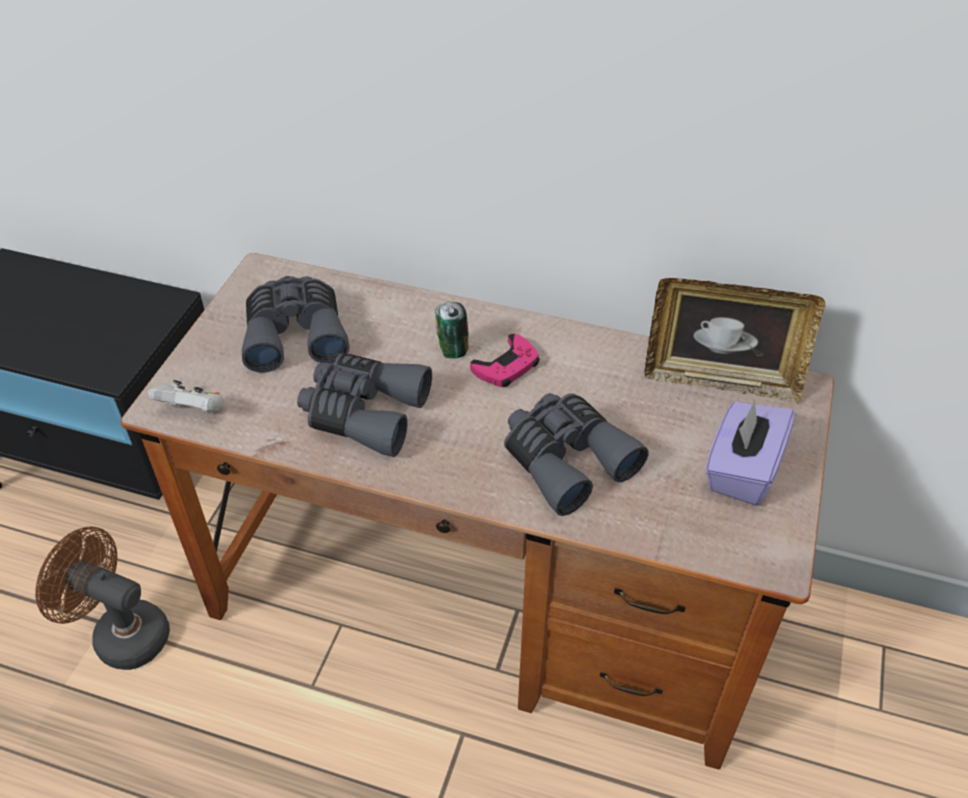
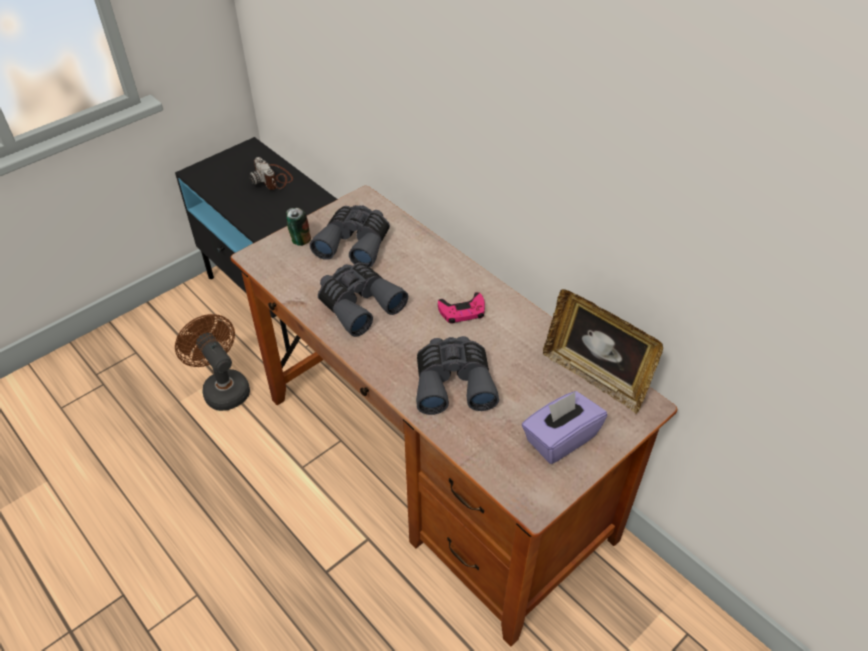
camera: 30 degrees right, 0 degrees up
(77, 296) = (273, 179): none -> camera
(193, 411) = (269, 265): white game controller -> none
(452, 350) = (437, 288): can -> can (300, 240)

